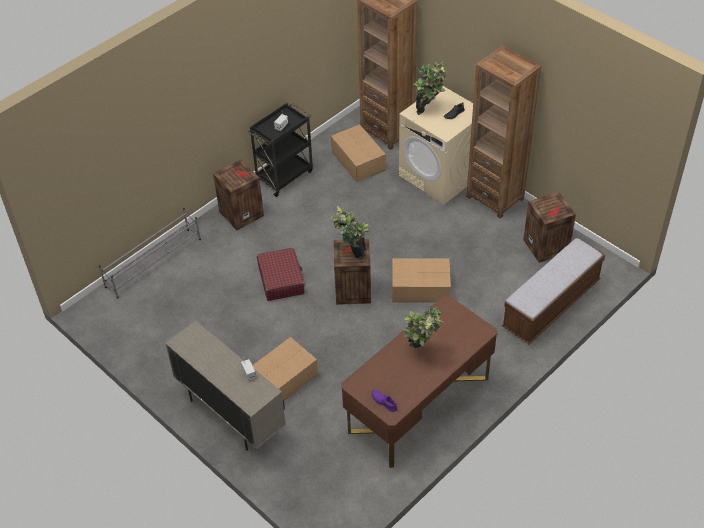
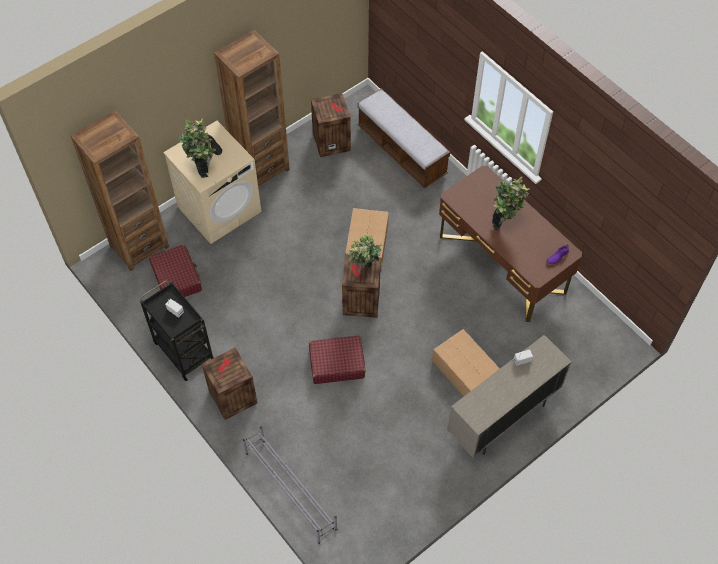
camera: 85 degrees left, 10 degrees up
(358, 160) = (177, 278): cardboard box -> red suitcase

